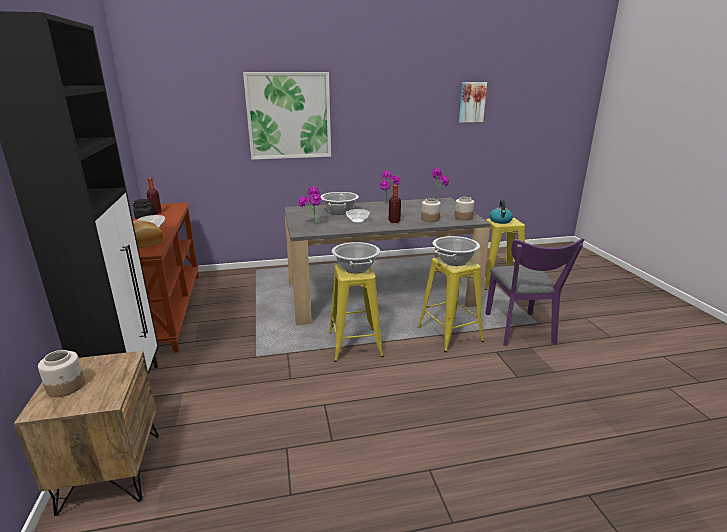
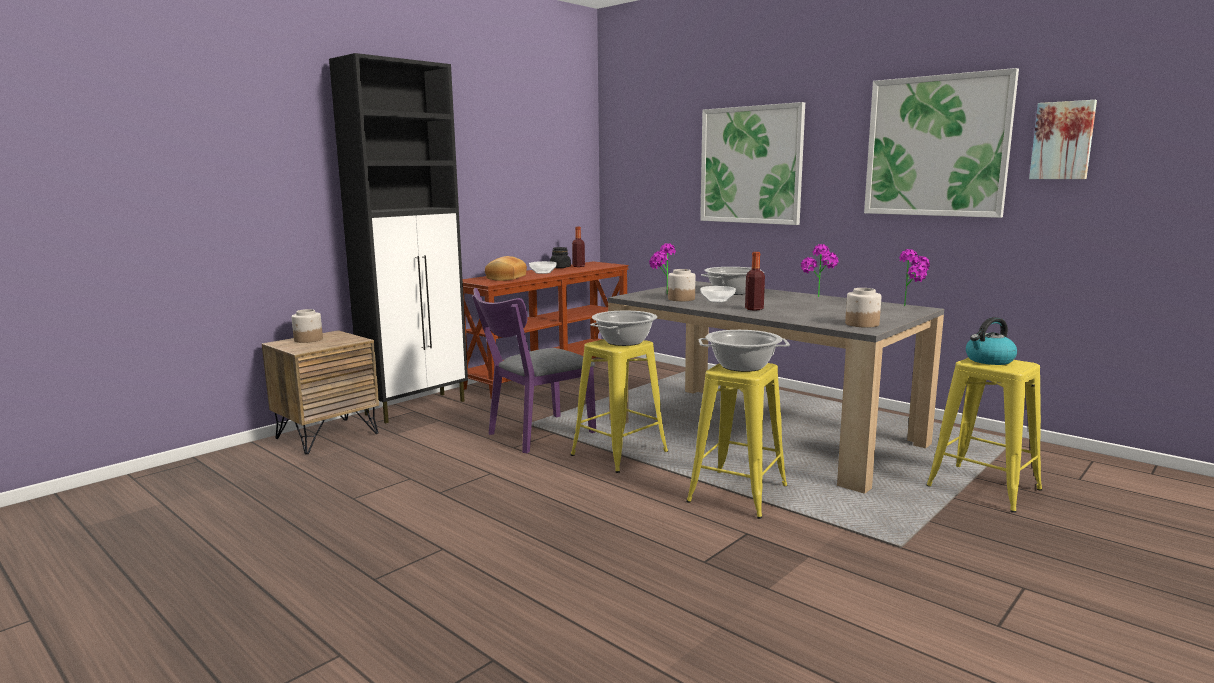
camera: 55 degrees right, 10 degrees down
(412, 104) = (936, 146): none -> picture
(430, 219) = (806, 316): jar -> jar (681, 299)
(520, 331) = (845, 539): purple chair -> purple chair (535, 435)

